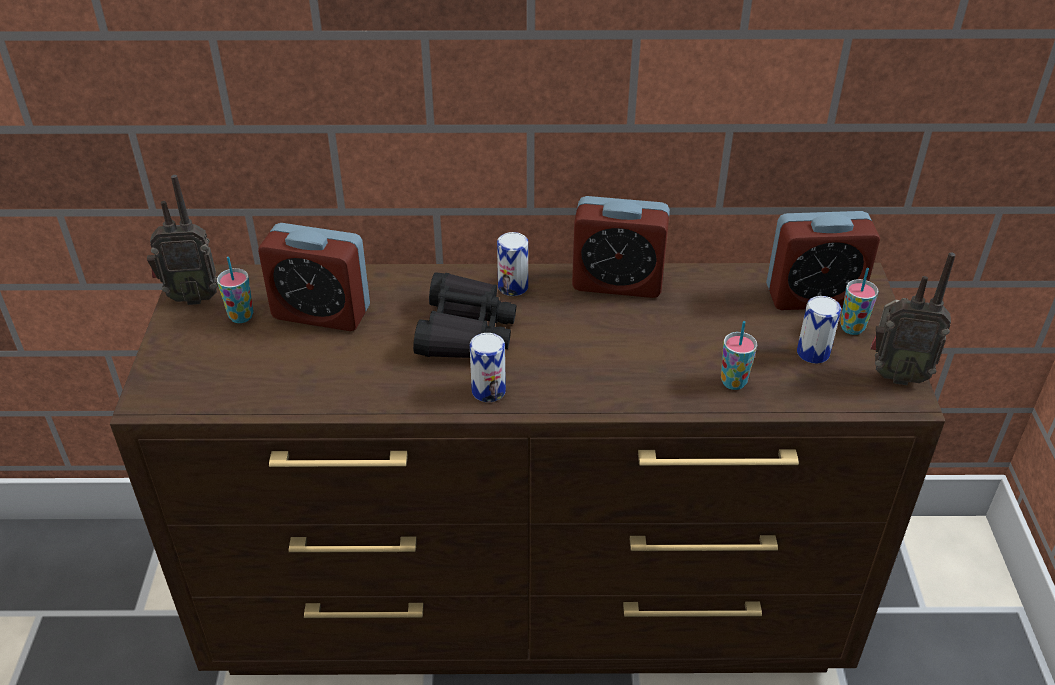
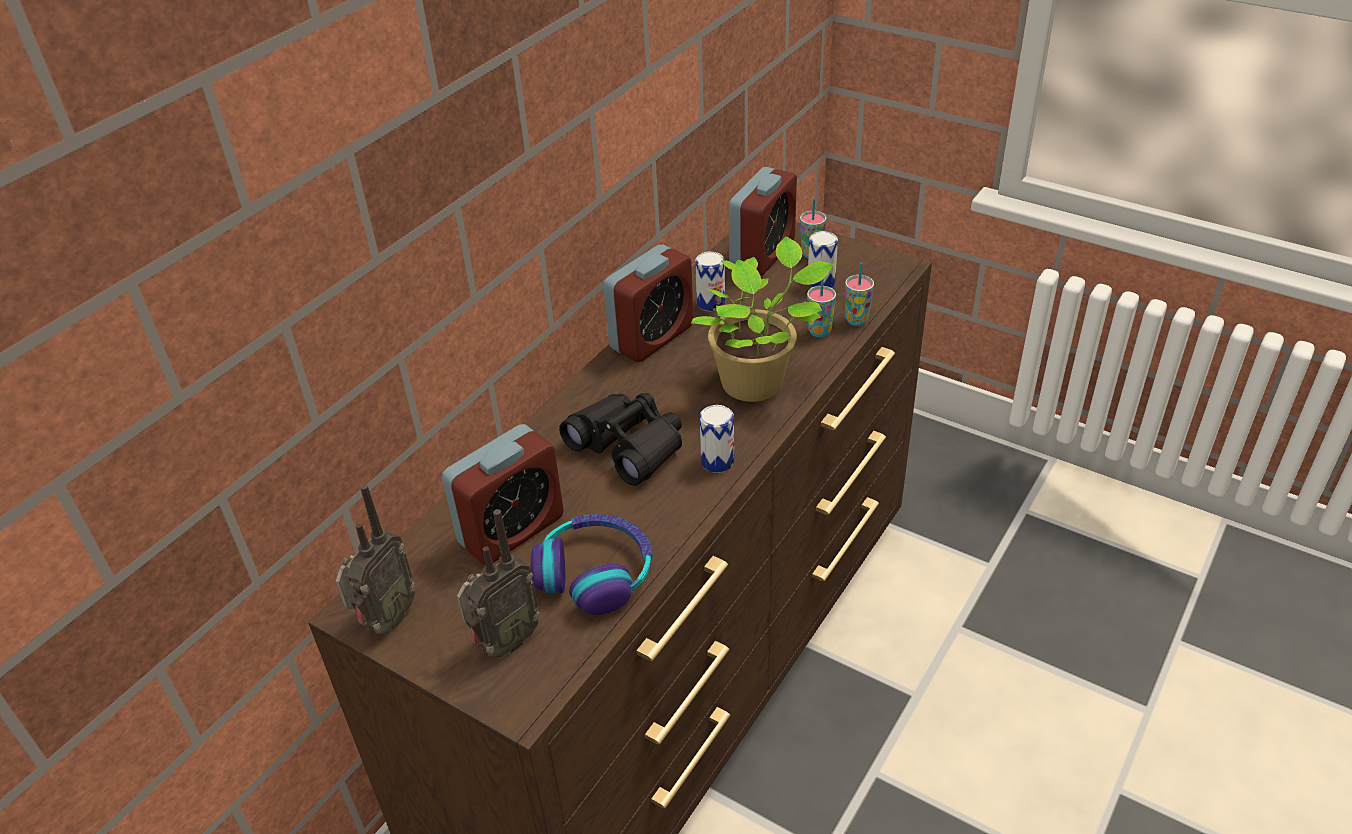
camera: 55 degrees left, 0 degrees up
(241, 316) = (458, 591): cup -> cup (856, 320)
(305, 377) = (595, 573): none -> headphones
(513, 287) = (598, 396): can -> can (710, 303)
(616, 372) = (757, 383): none -> potted plant
(895, 375) = (874, 259): radio -> radio (504, 643)

